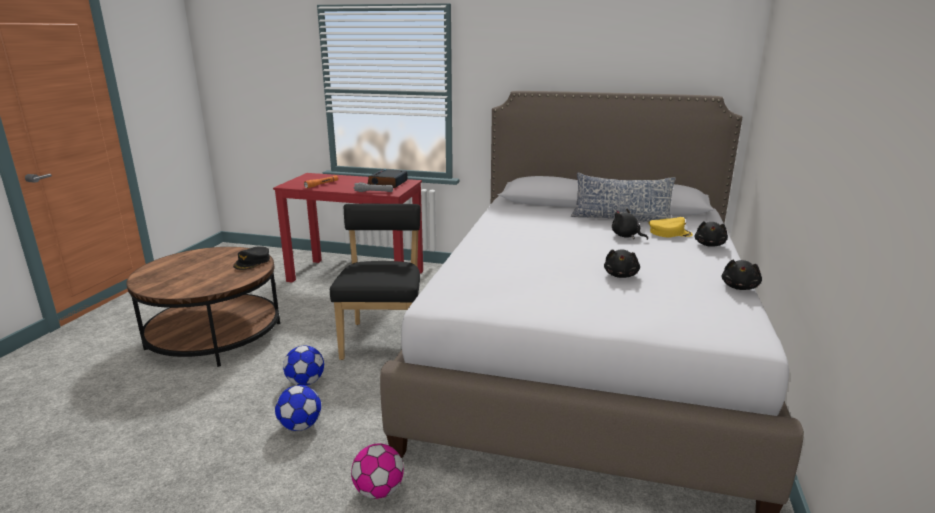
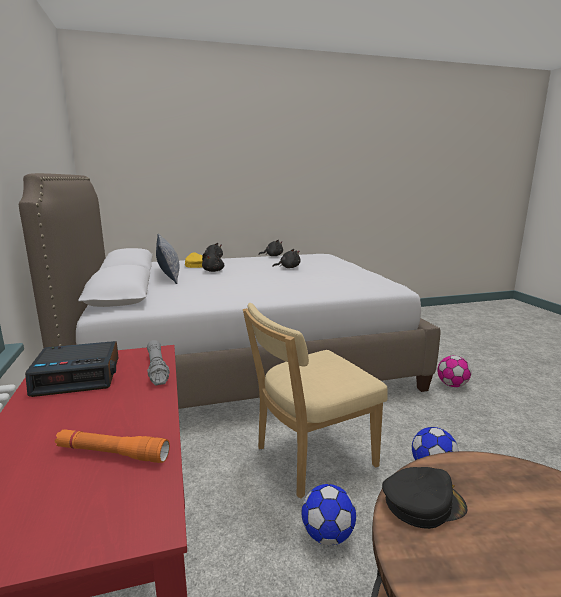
camera: 120 degrees left, 5 degrees down
(300, 426) = (468, 437): football -> football (327, 535)
(384, 338) = (310, 458): black chair -> beige chair

